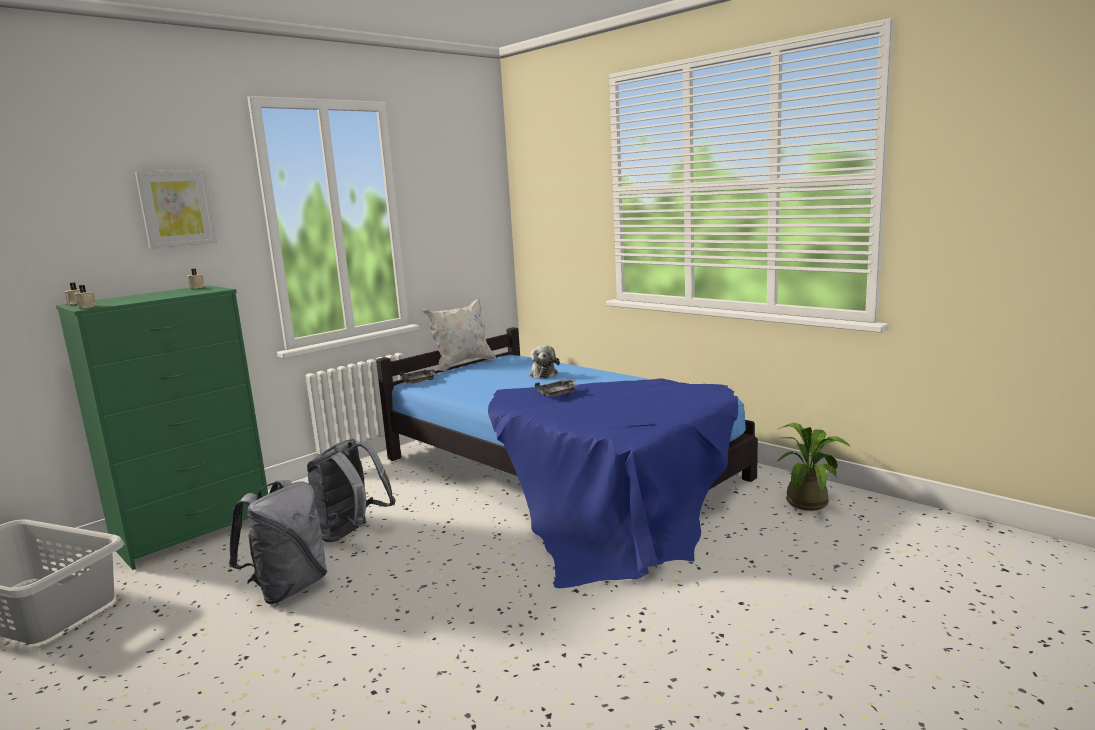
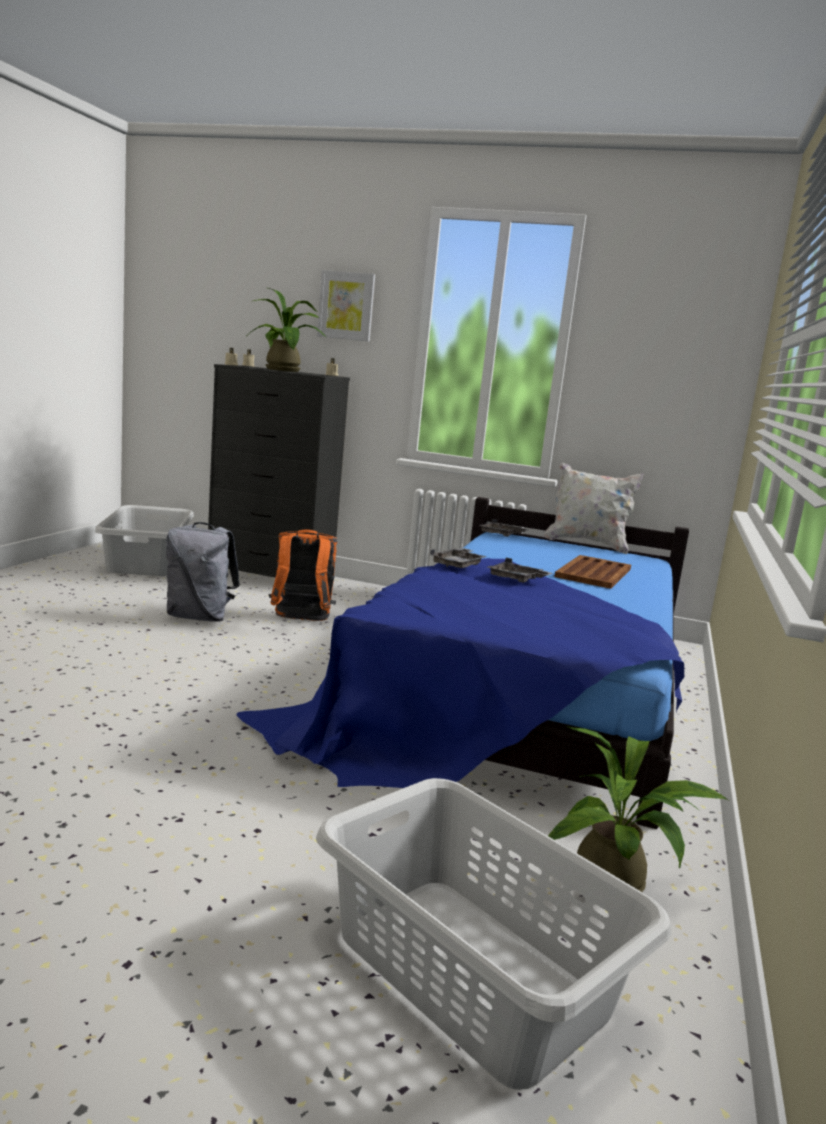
camera: 60 degrees right, 0 degrees up
(153, 296) = (284, 370): none -> potted plant
(195, 531) = (271, 575): green dresser -> black dresser
(352, 534) = (300, 621): grey backpack -> orange backpack
(519, 403) = (458, 565): none -> grey tray
(543, 374) = (594, 573): plush toy -> brown tray
(886, 555) = (471, 970): none -> grey laundry basket

